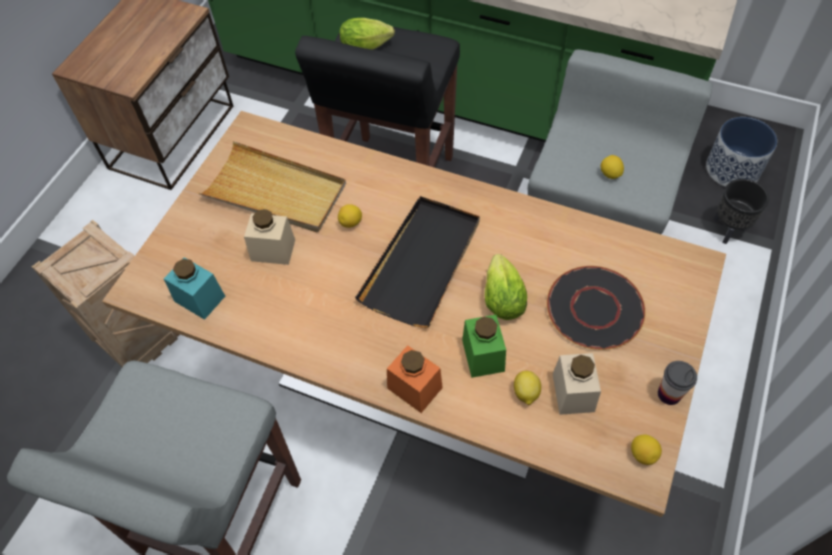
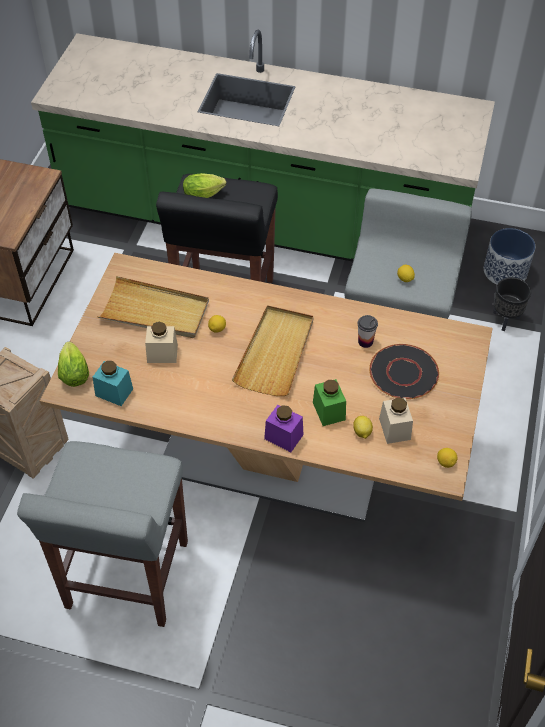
camera: 10 degrees left, 5 degrees down
(414, 388) = (283, 436): orange jar -> purple jar
(422, 263) = (275, 353): black tray -> beige tray
(502, 296) = (337, 370): lettuce -> lettuce (74, 372)
(669, 394) = (460, 423): cup -> cup (365, 342)

